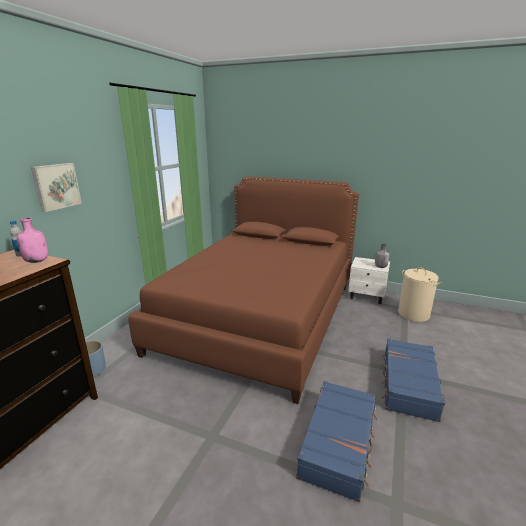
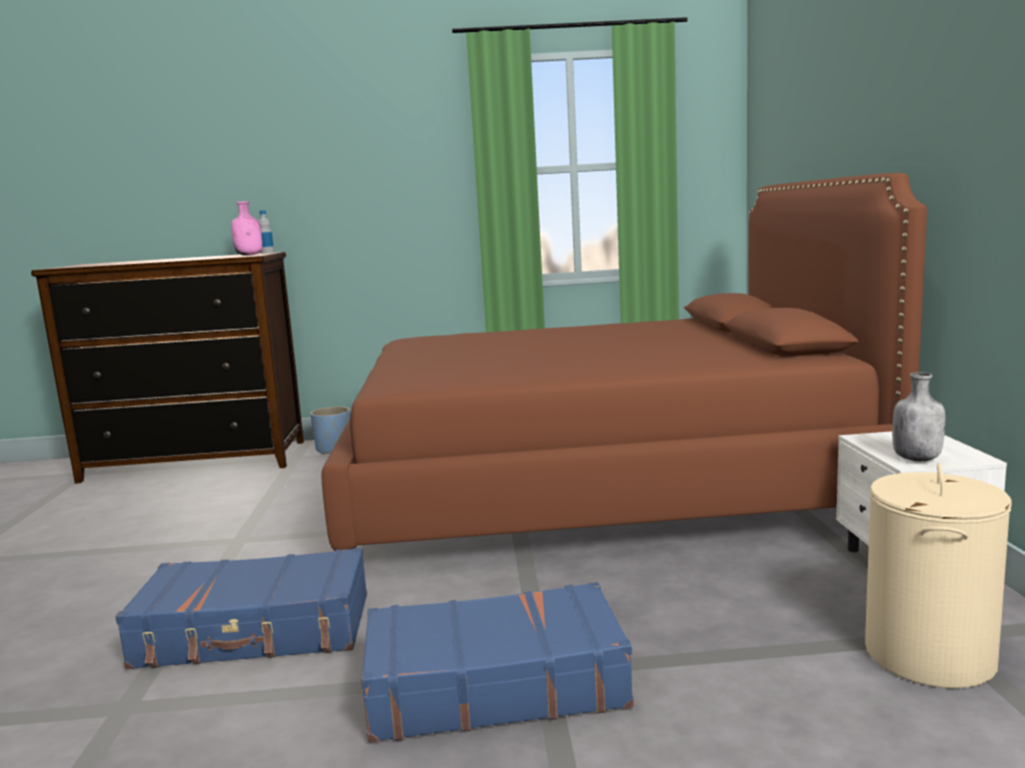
camera: 65 degrees right, 10 degrees down
(56, 186) = (354, 181): picture -> none

